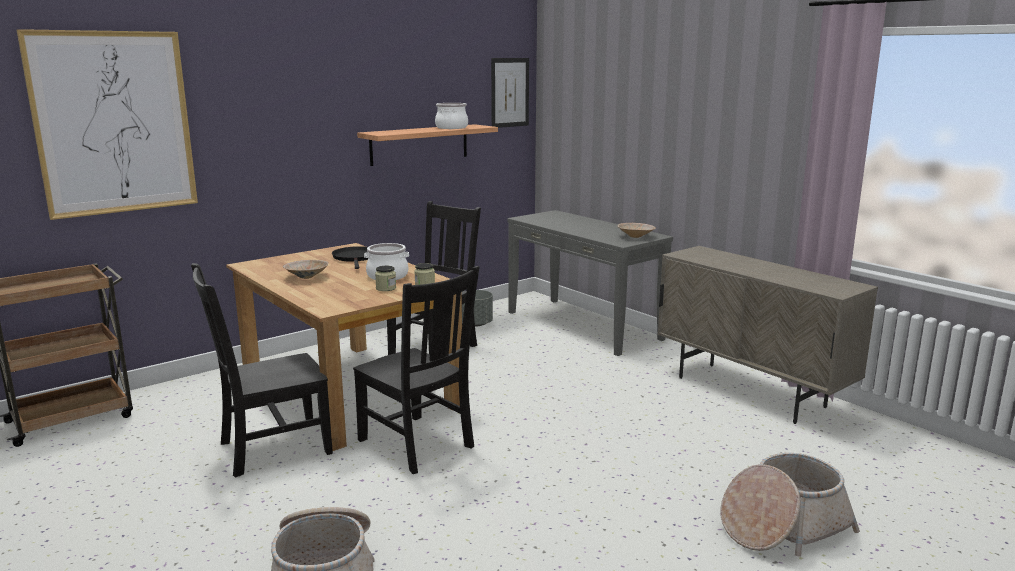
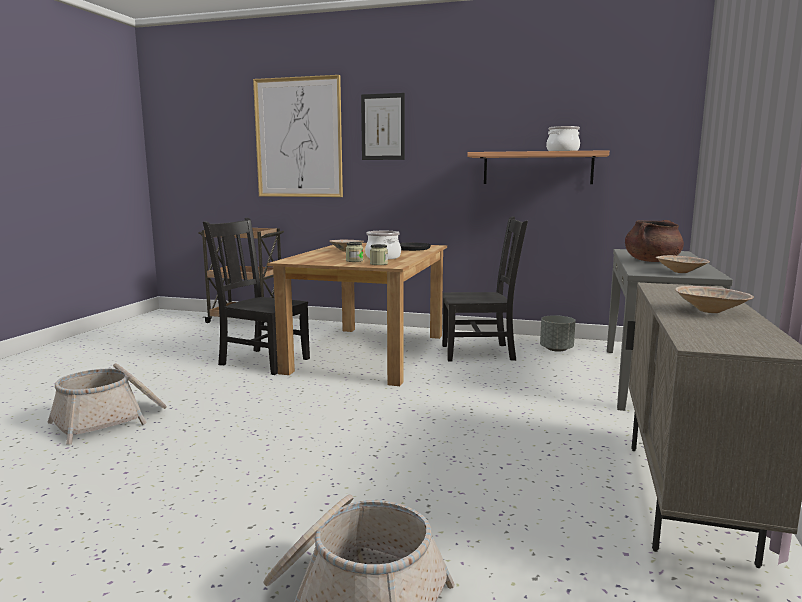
camera: 55 degrees right, 5 degrees down
(418, 445) = (317, 391): black chair -> none
(510, 92) = (659, 119): picture -> picture (383, 127)
(583, 228) = (652, 261): none -> brown cooking pot
(766, 269) = (712, 311): none -> beige bowl

